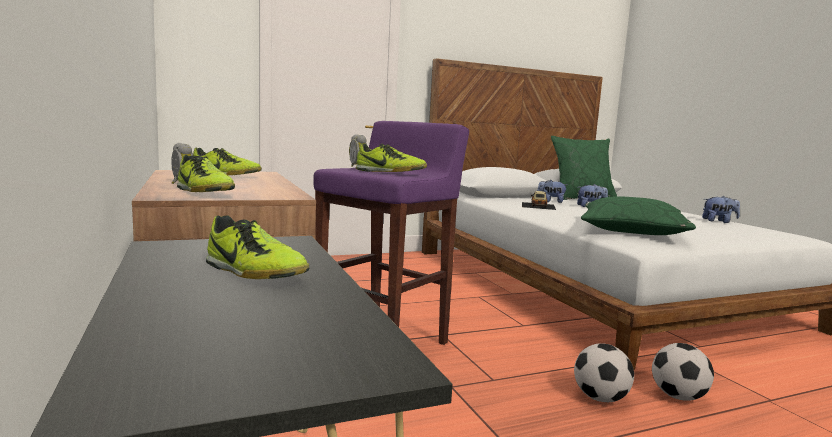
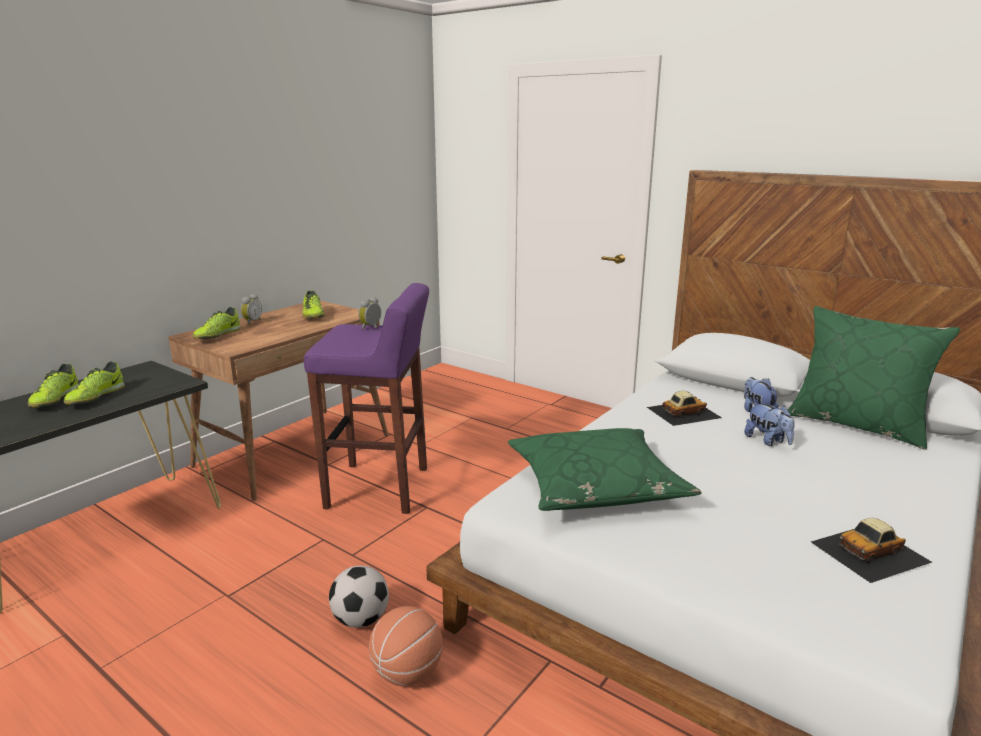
camera: 60 degrees right, 10 degrees up
(389, 173) = (344, 341): shoe -> shoe (55, 400)
(678, 396) = (407, 673): football -> basketball
(719, 221) = (870, 552): plush toy -> toy car

